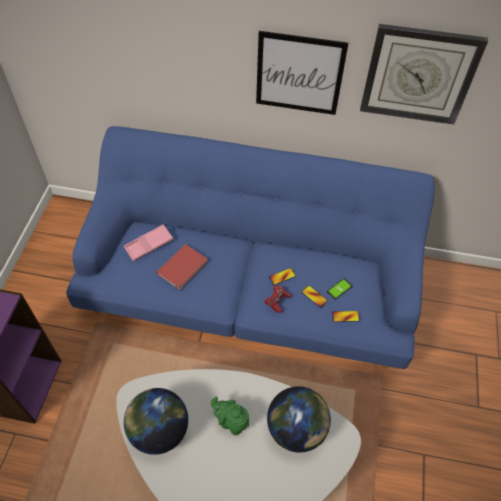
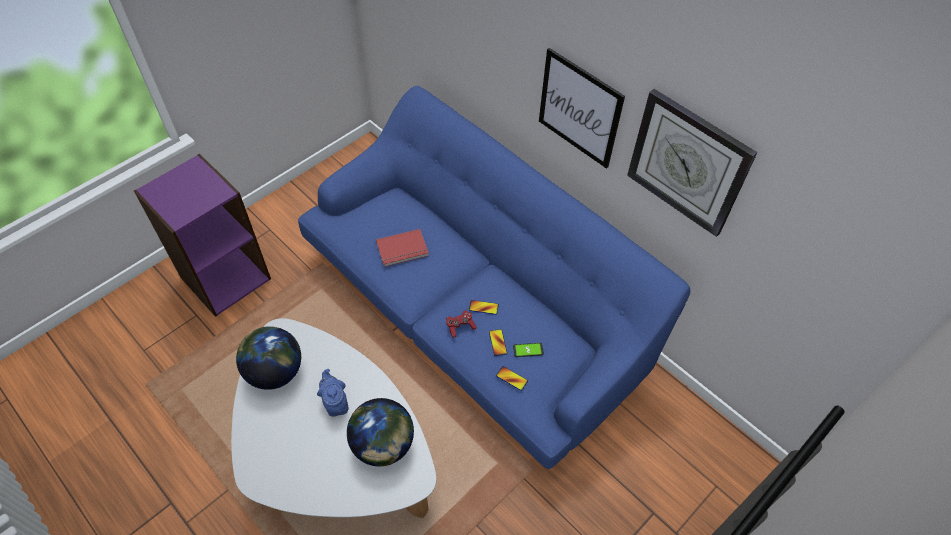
camera: 35 degrees right, 0 degrees up
(149, 245) = (390, 213): pink tray -> none
(231, 422) = (335, 403): green teapot -> blue teapot

